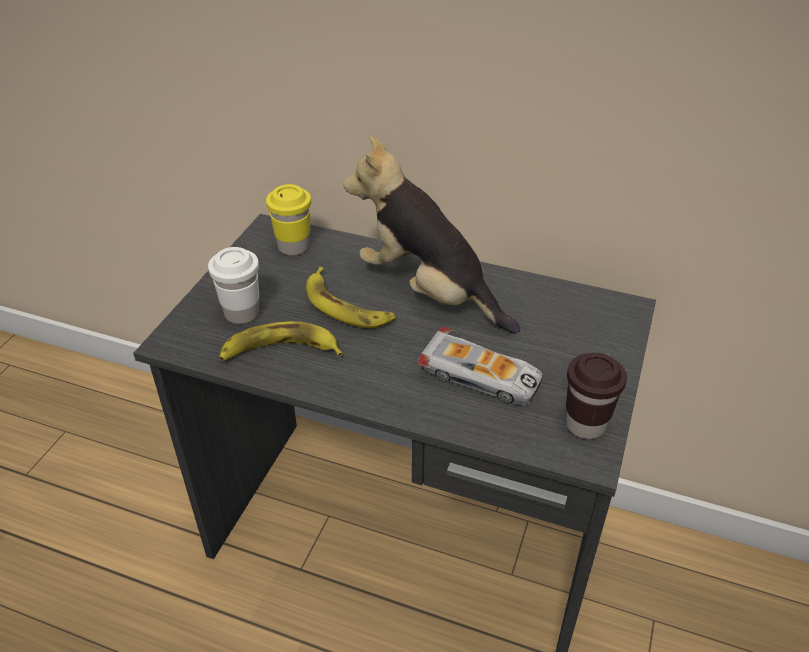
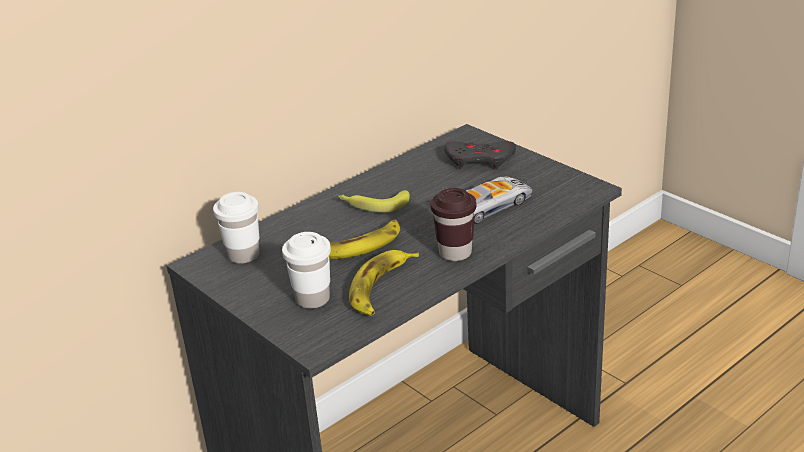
camera: 60 degrees left, 10 degrees down
(293, 247) = (243, 255): yellow cup -> white cup
(429, 292) = (373, 205): plush toy -> banana
(579, 337) = (479, 160): none -> grey game controller
(585, 425) = (562, 181): brown cup -> brown cup (455, 253)

